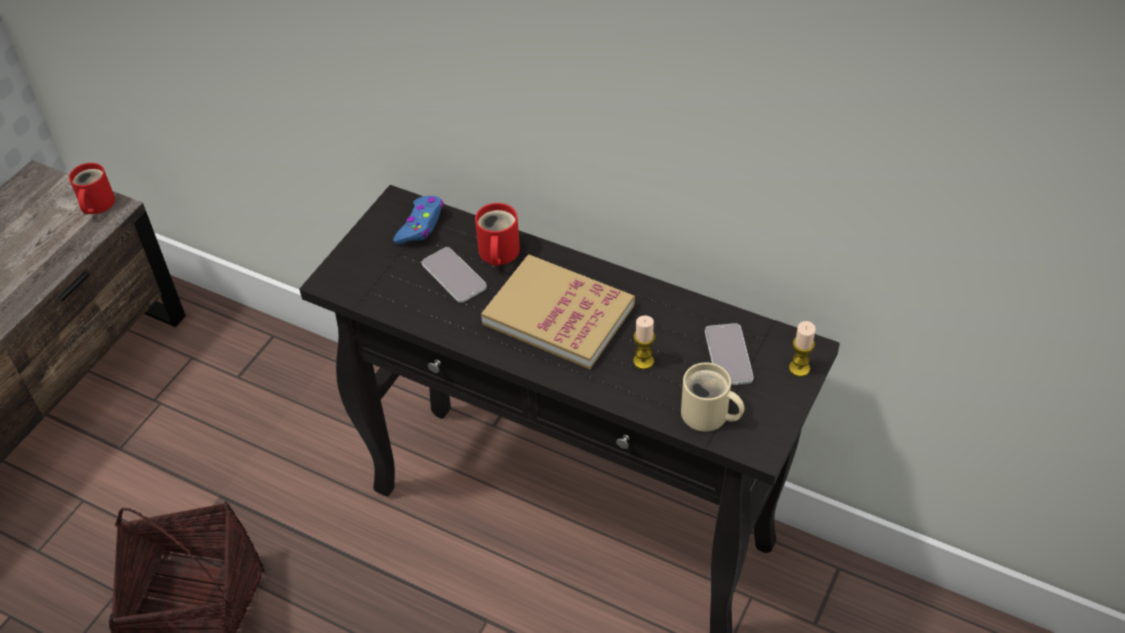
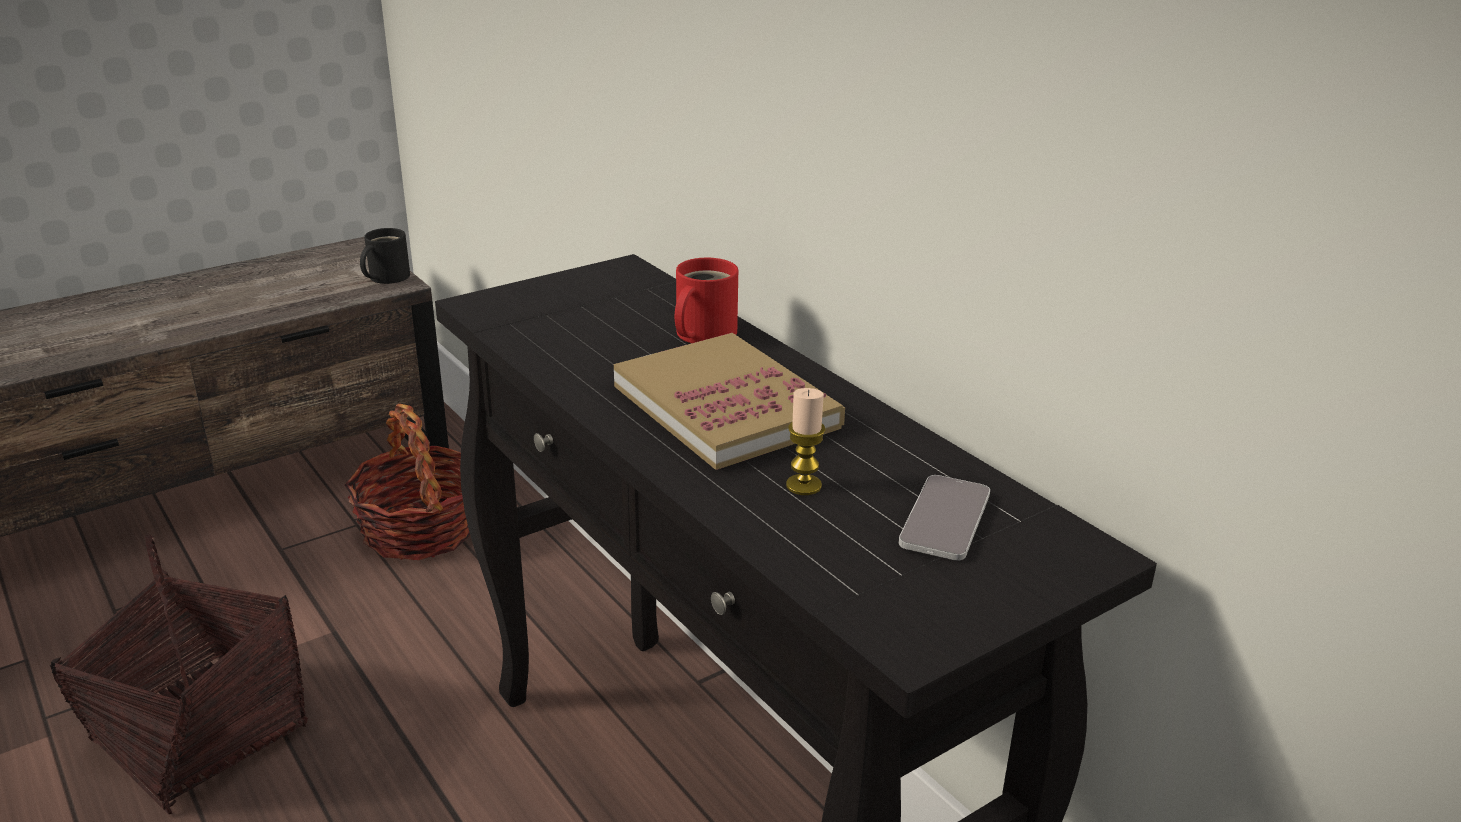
camera: 25 degrees right, 20 degrees down
(95, 205) = (385, 277): red mug -> black mug
(214, 387) = (420, 530): none -> basket
(420, 225) = (632, 290): blue game controller -> none
(454, 276) = (626, 338): phone -> none
(708, 416) = (852, 576): beige mug -> none
(799, 368) = (1058, 570): candle -> none

